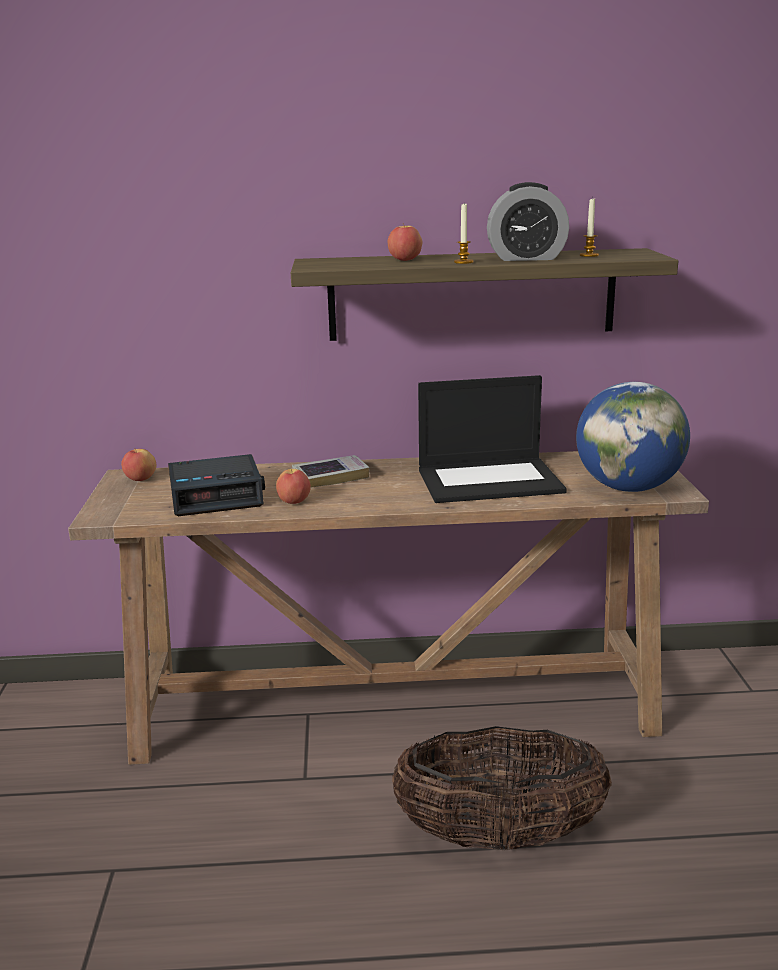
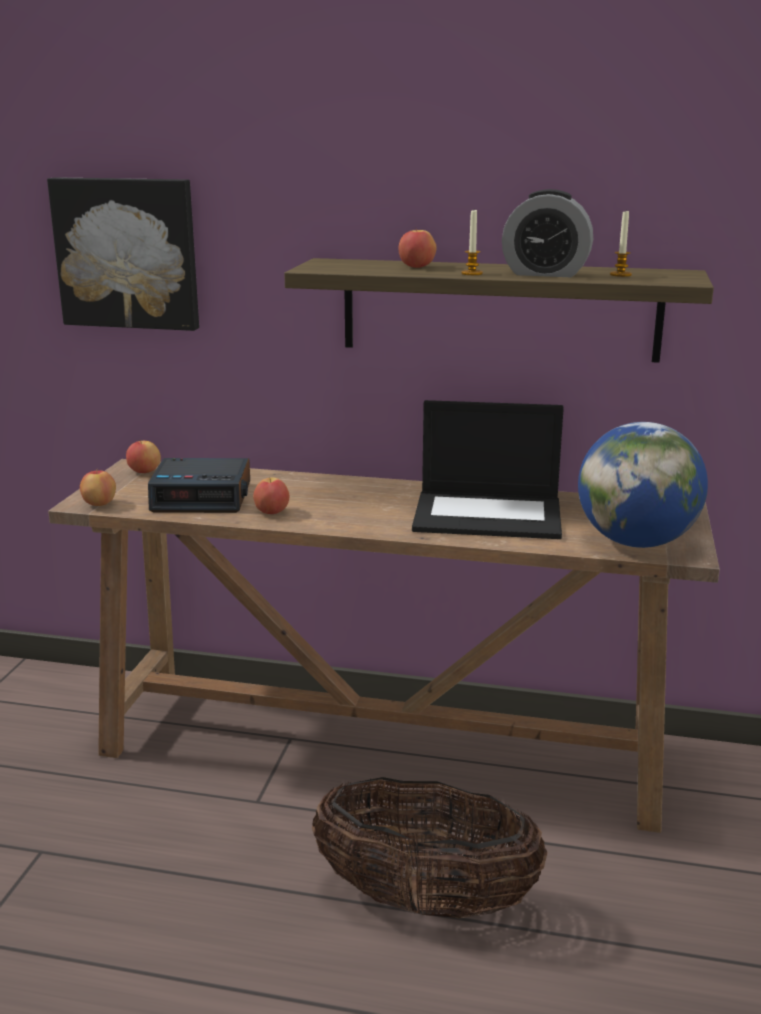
camera: 15 degrees right, 0 degrees up
(103, 265) = (128, 253): none -> picture
(118, 515) = (99, 504): none -> apple
(330, 477) = (326, 491): book -> none

